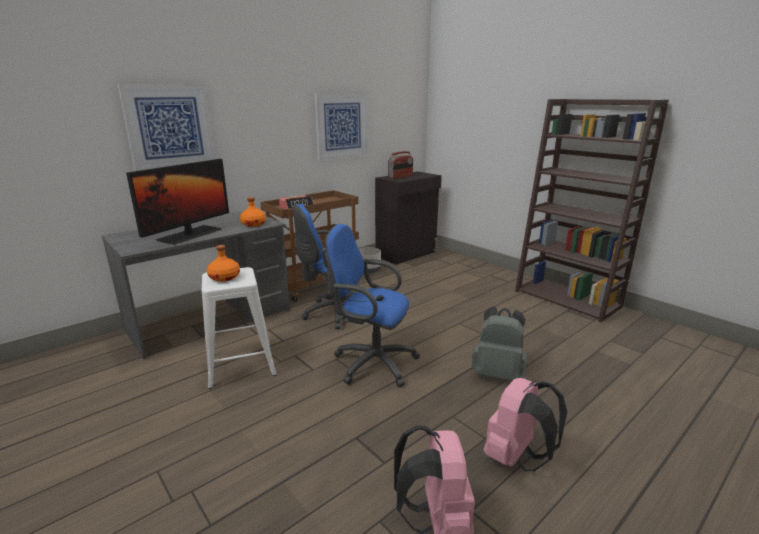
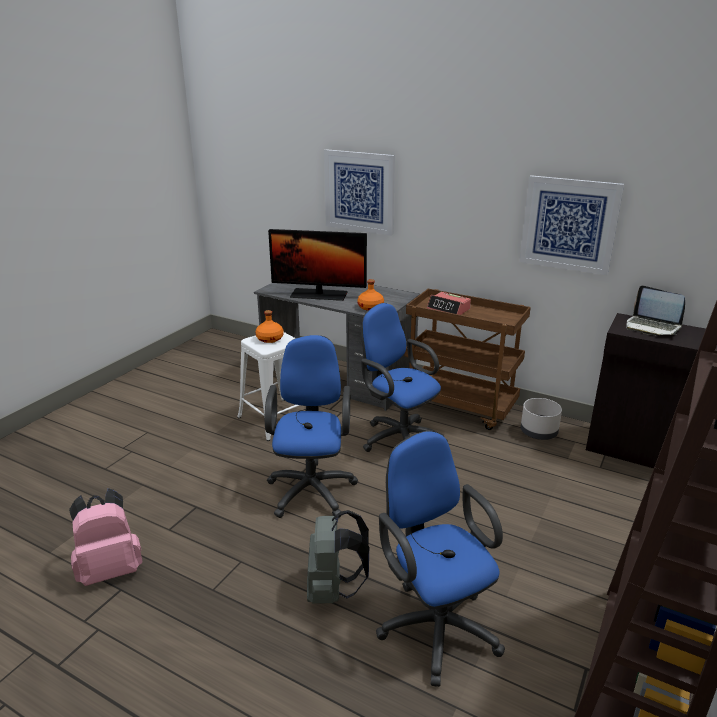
camera: 70 degrees right, 5 degrees up
(400, 176) = (652, 327): radio -> laptop
(516, 457) = (188, 616): pink backpack -> none
(535, 343) = (434, 624): none -> blue office chair

